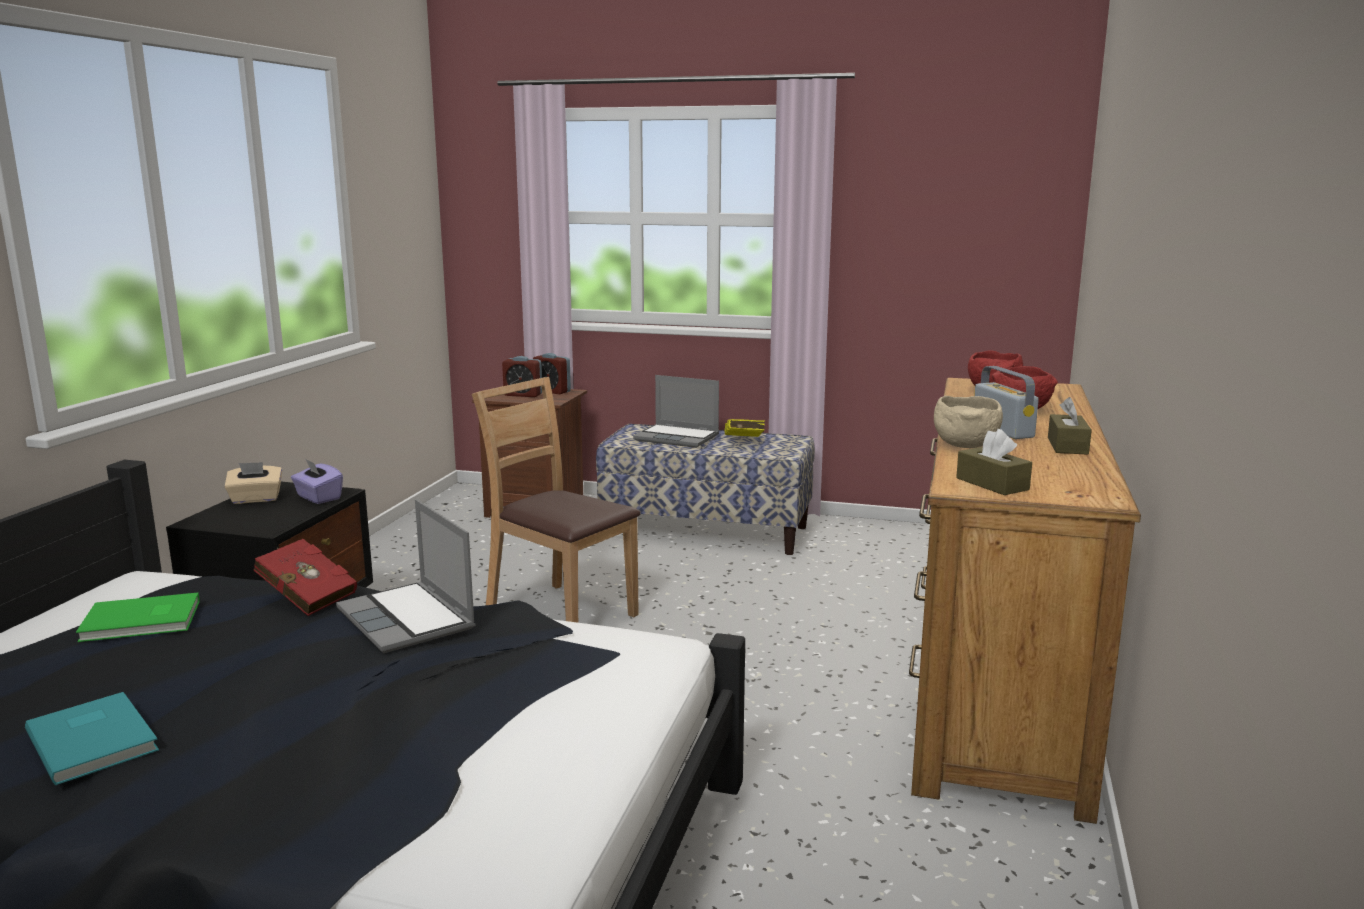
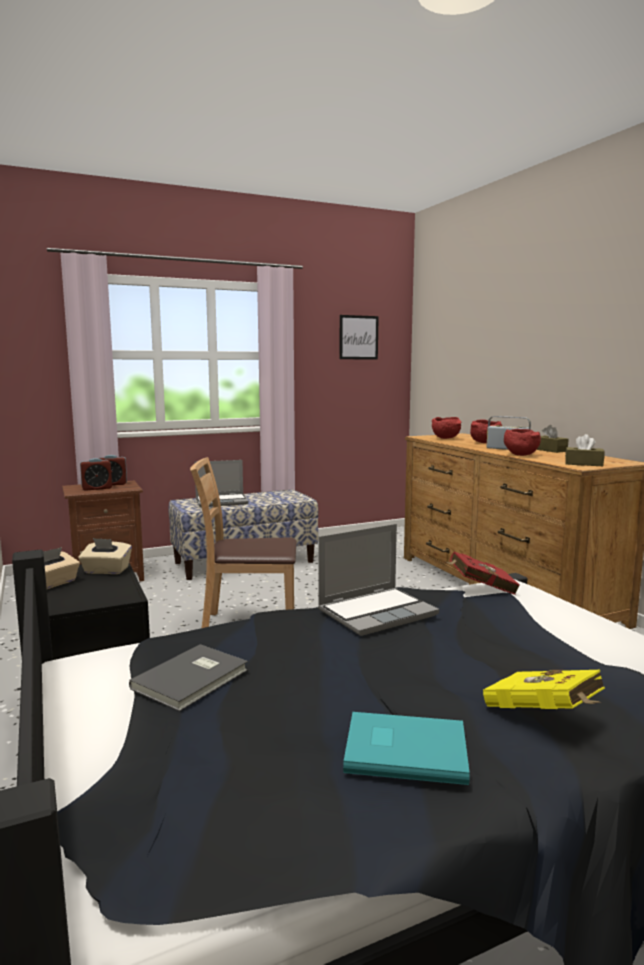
camera: 40 degrees left, 5 degrees down
(142, 622) = (193, 679): green book -> grey book
(306, 597) = (272, 624): red book -> red book (479, 588)
(318, 498) = (106, 571): purple tissue box -> beige tissue box
(408, 620) = (377, 612): laptop -> laptop turned 45 degrees counterclockwise
(743, 442) = (266, 497): yellow book -> yellow book (544, 717)
(965, 445) = (520, 455): beige bowl -> red bowl
(970, 190) = (358, 337): none -> picture

